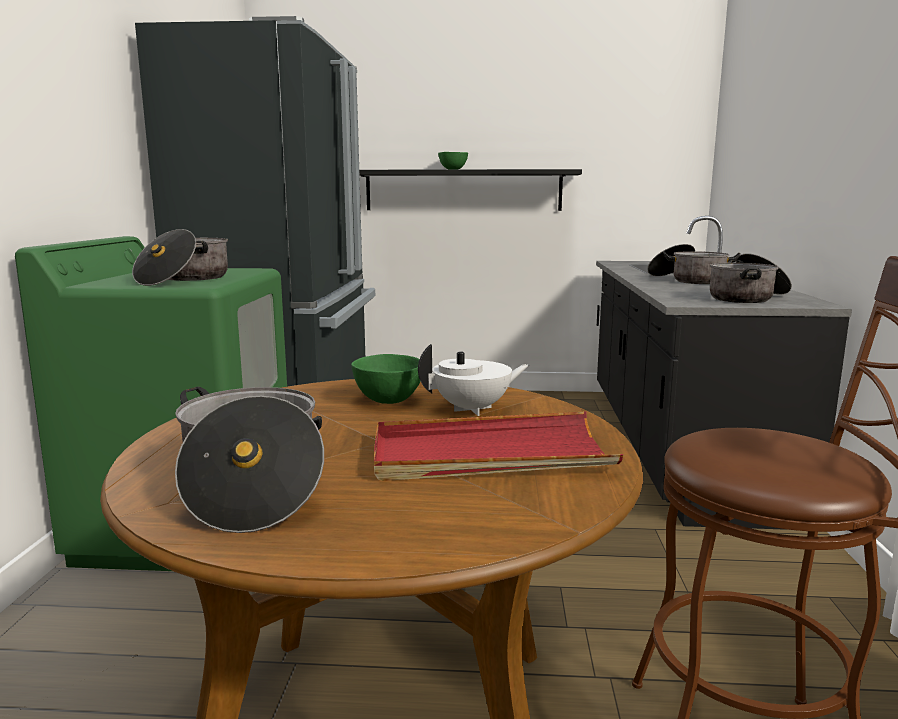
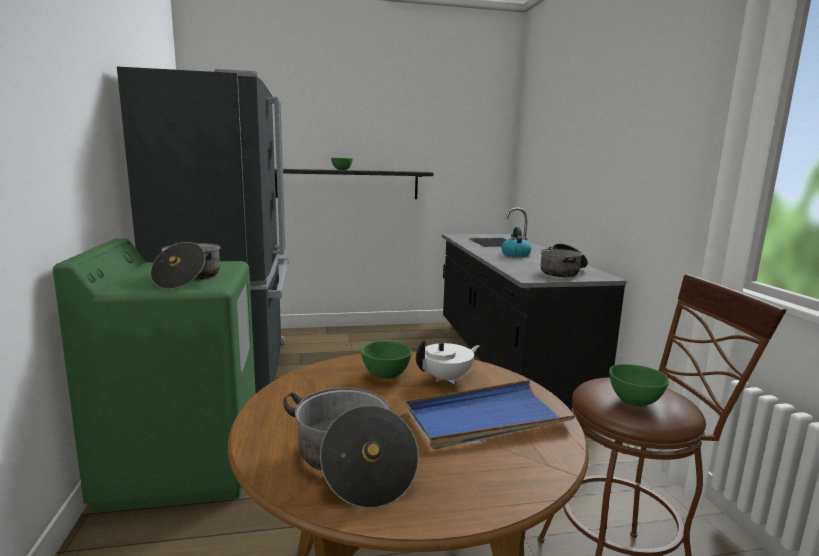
camera: 15 degrees left, 0 degrees up
(489, 455) = (485, 419): red tray -> blue tray
(688, 280) = (515, 254): cooking pot -> kettle
(763, 456) = (635, 401): none -> green bowl

